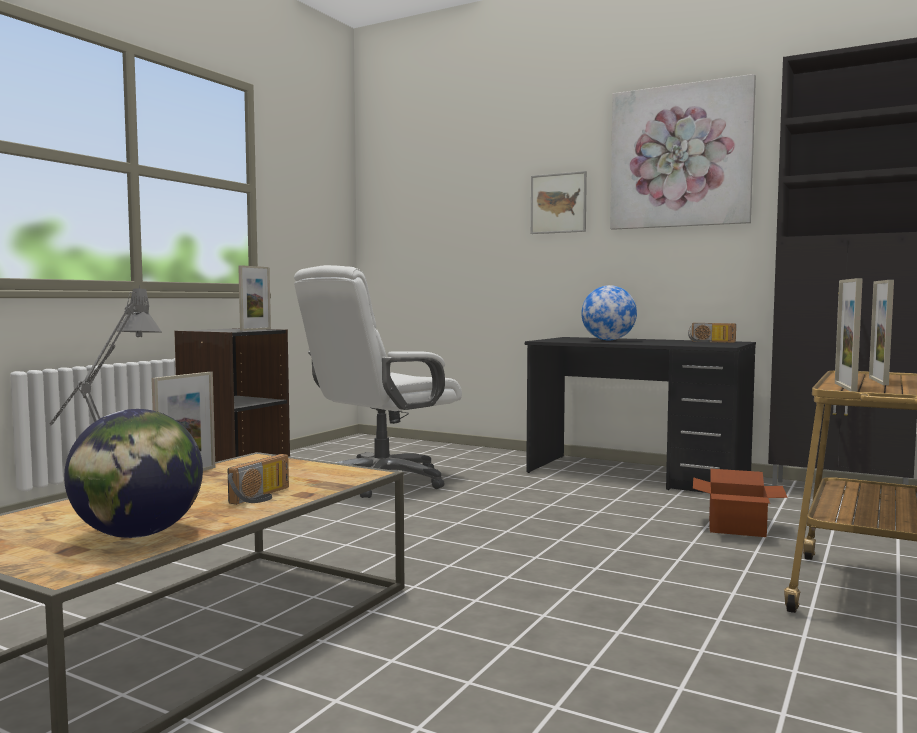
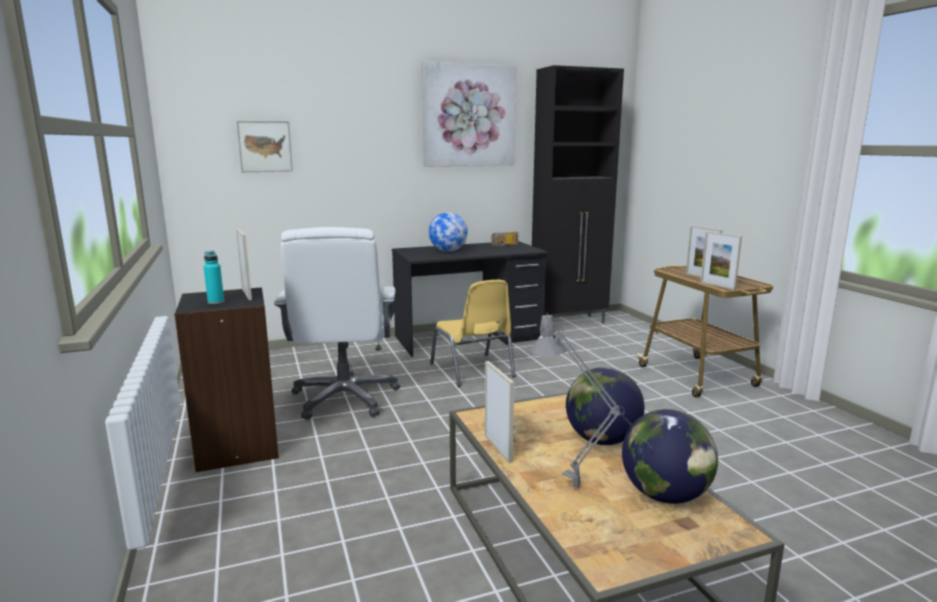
camera: 50 degrees left, 10 degrees up
(221, 330) = (216, 302): none -> turquoise bottle
(263, 497) = (601, 440): radio -> globe
(554, 497) = (473, 370): none -> yellow chair
(558, 203) = (380, 143): picture -> picture (265, 146)
(735, 527) = (585, 359): cardboard box -> none

